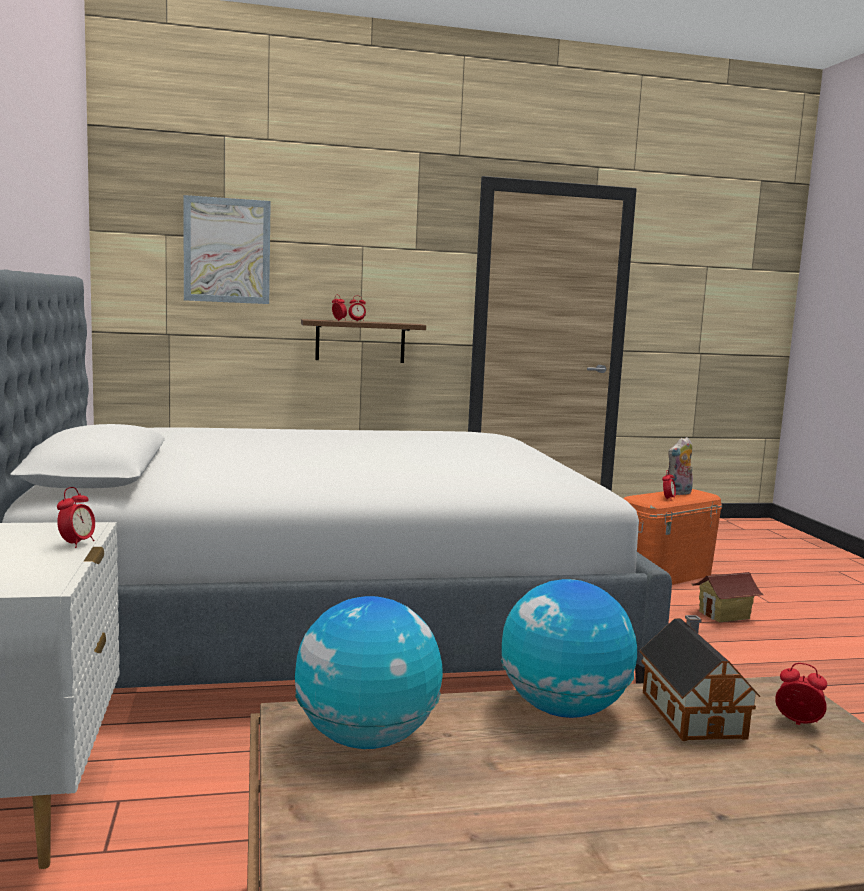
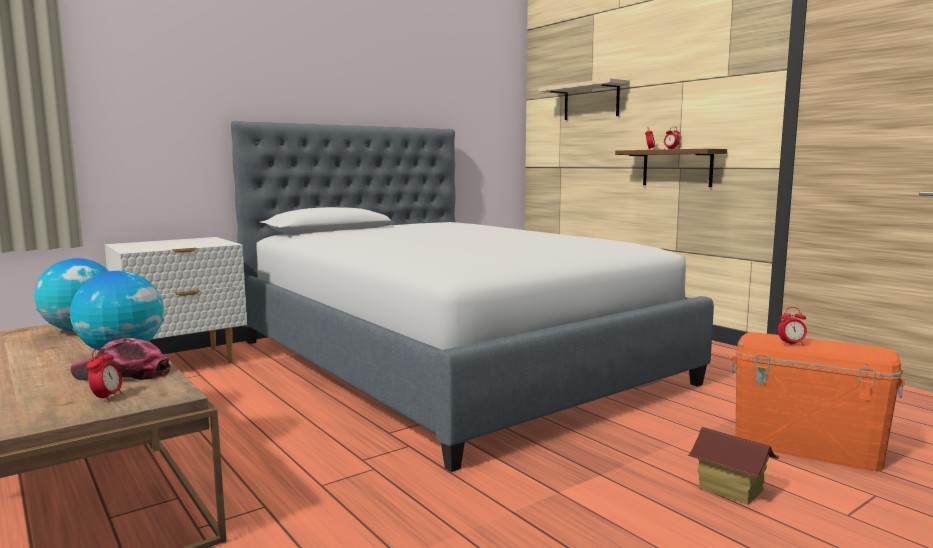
camera: 65 degrees right, 0 degrees up
(77, 544) = (196, 246): alarm clock -> none
(227, 250) = (591, 101): picture -> beige shelf
(678, 493) = (840, 346): plush toy -> none
(691, 712) = (123, 374): toy house -> cap

